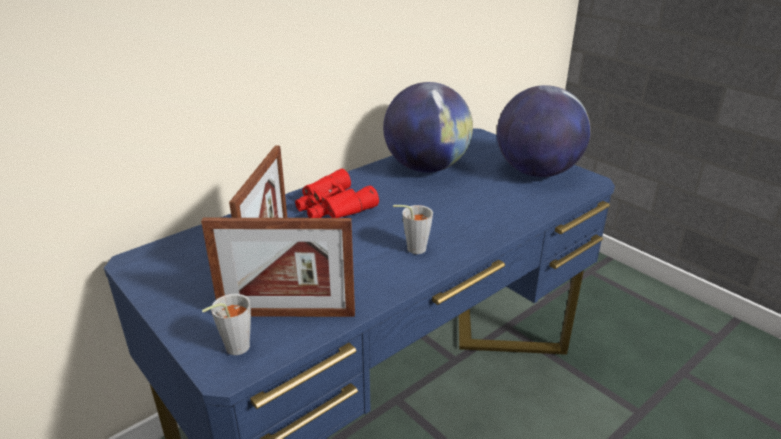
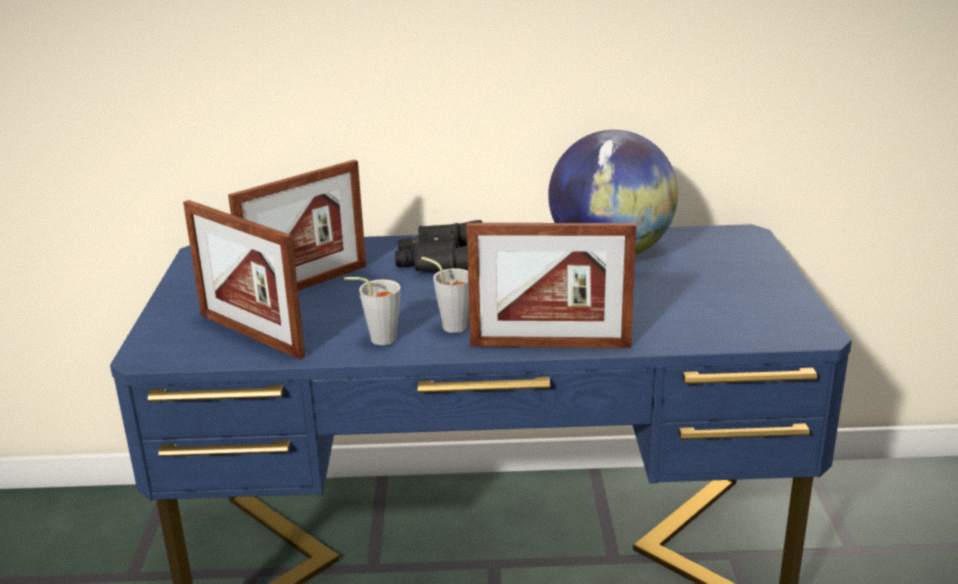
camera: 40 degrees right, 5 degrees down
(232, 349) = (173, 343): grey cup -> grey cup (377, 339)
(332, 206) = (439, 260): red binoculars -> black binoculars
(488, 238) = (550, 345): none -> picture frame
(537, 172) = (750, 299): globe -> none

